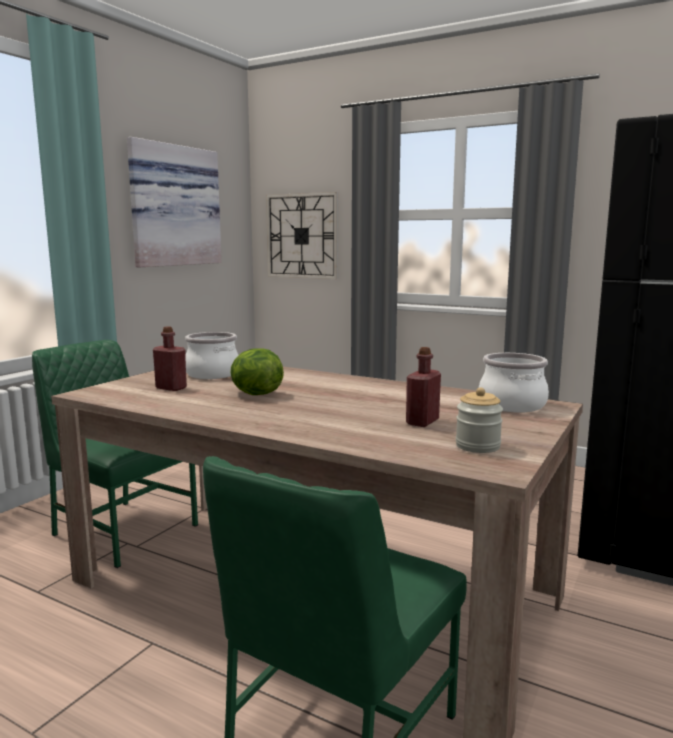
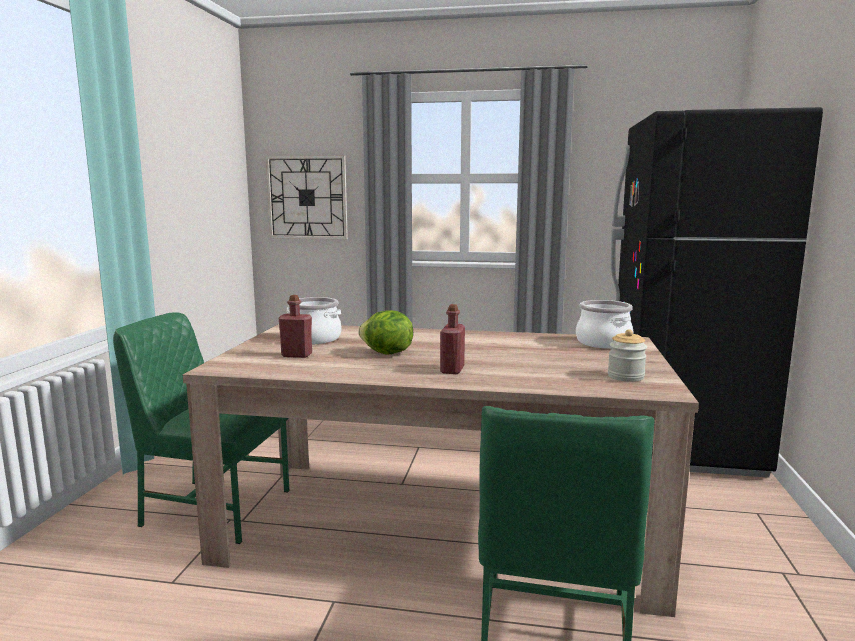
camera: 20 degrees left, 0 degrees up
(173, 206) = (187, 168): picture -> none
(422, 422) = (559, 363): red bottle -> red bottle (452, 370)

